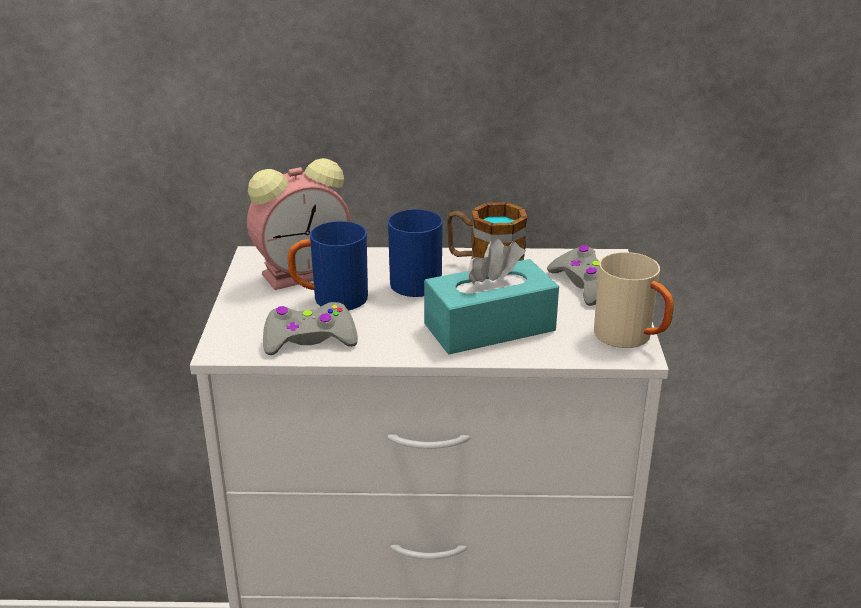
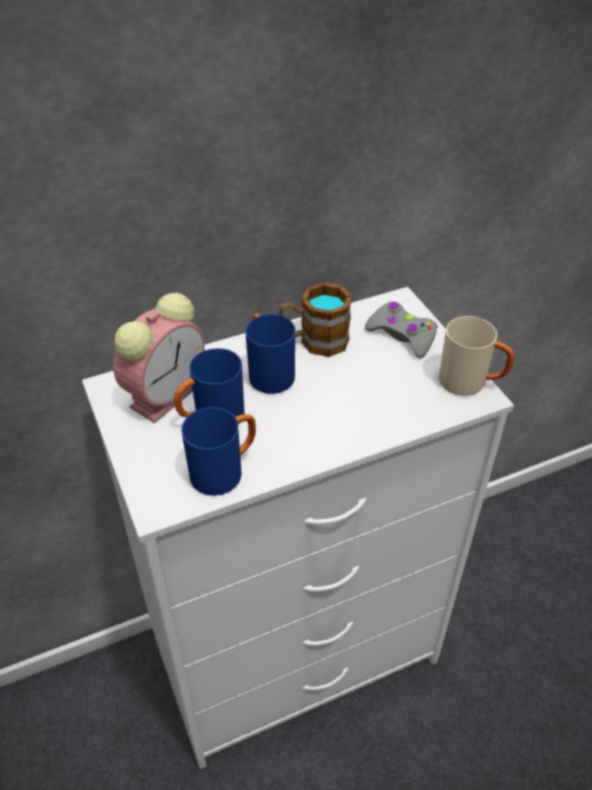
camera: 25 degrees left, 15 degrees up
(309, 339) = (225, 470): grey game controller -> blue mug
(489, 327) = (360, 406): turquoise tissue box -> none

